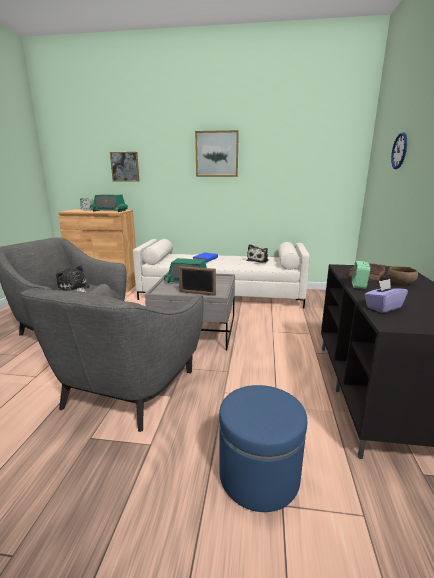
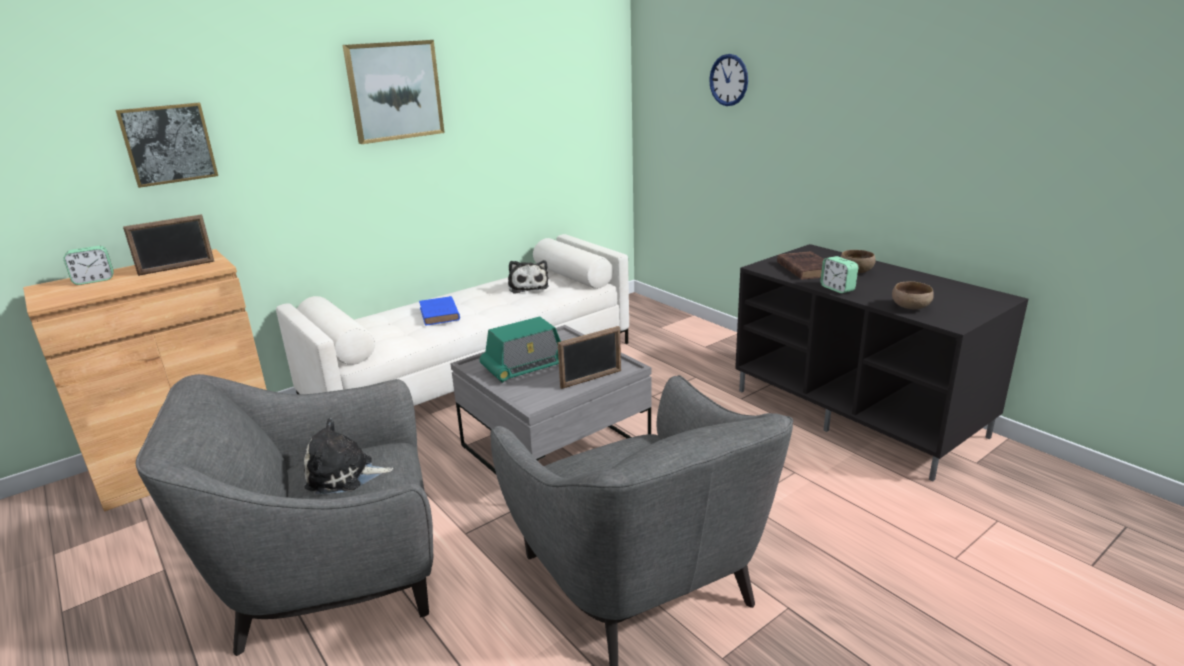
camera: 45 degrees left, 5 degrees up
(109, 211) = (177, 268): radio -> picture frame
(259, 475) = (906, 551): blue ottoman -> none
(383, 307) = (911, 308): purple tissue box -> brown bowl

